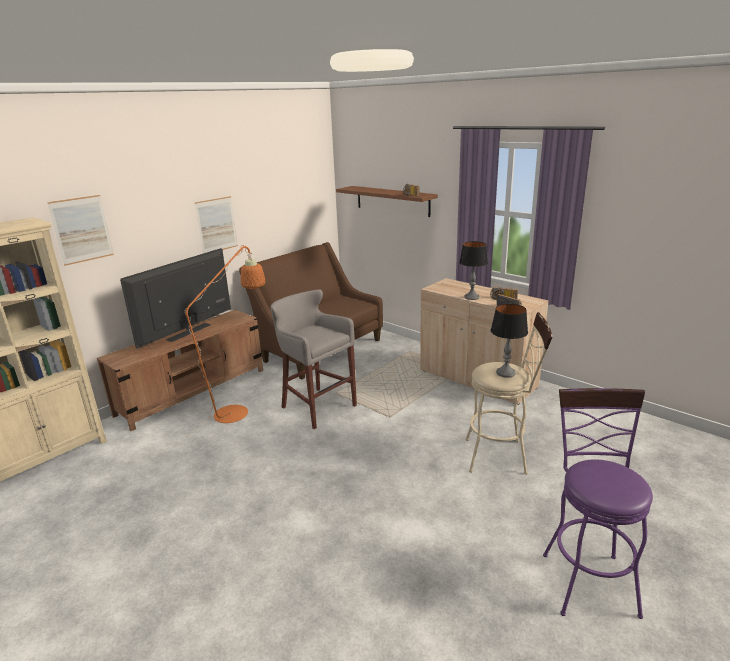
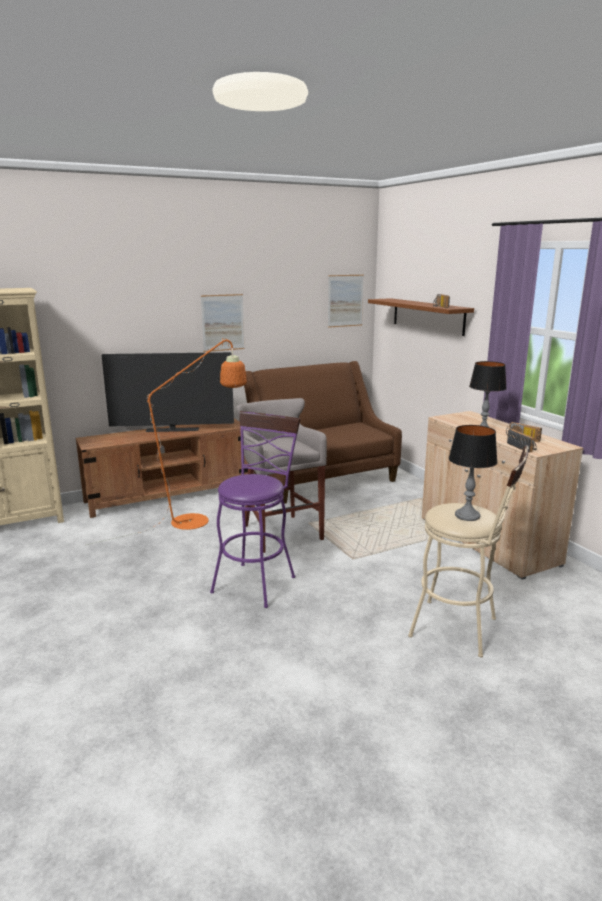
camera: 20 degrees right, 5 degrees down
(82, 229) = (78, 307): picture -> picture (345, 300)
(189, 332) = (172, 430): television -> television turned 150 degrees counterclockwise
(586, 576) = (482, 796): purple stool -> purple stool (257, 581)

